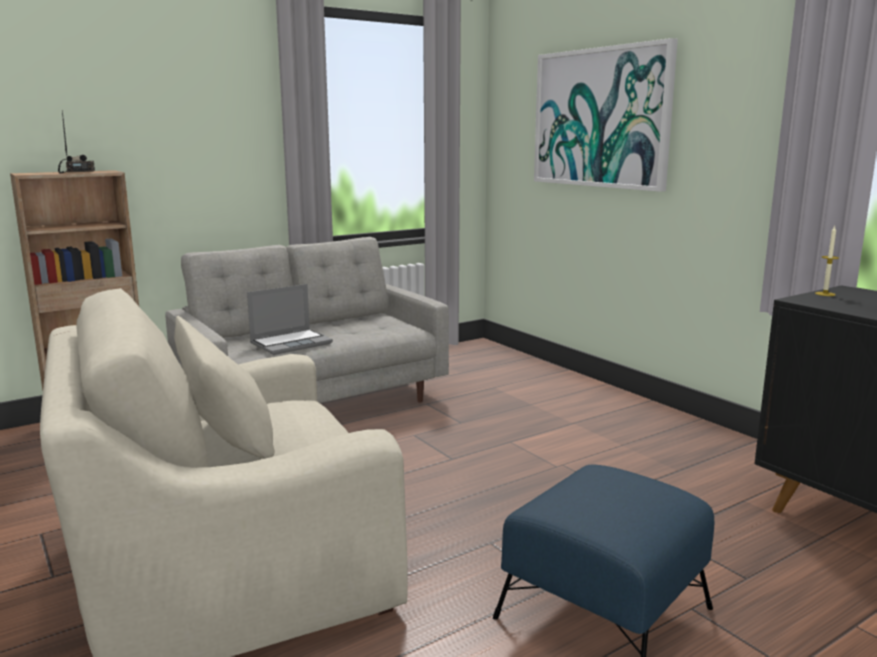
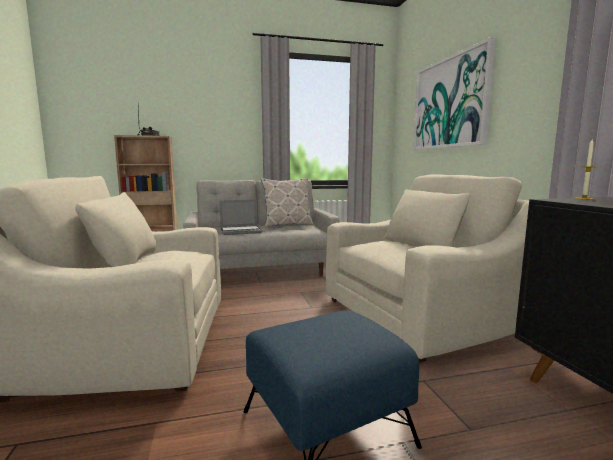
camera: 20 degrees right, 5 degrees down
(349, 320) = (287, 225): none -> pillow
(606, 446) = (421, 314): none -> beige armchair

